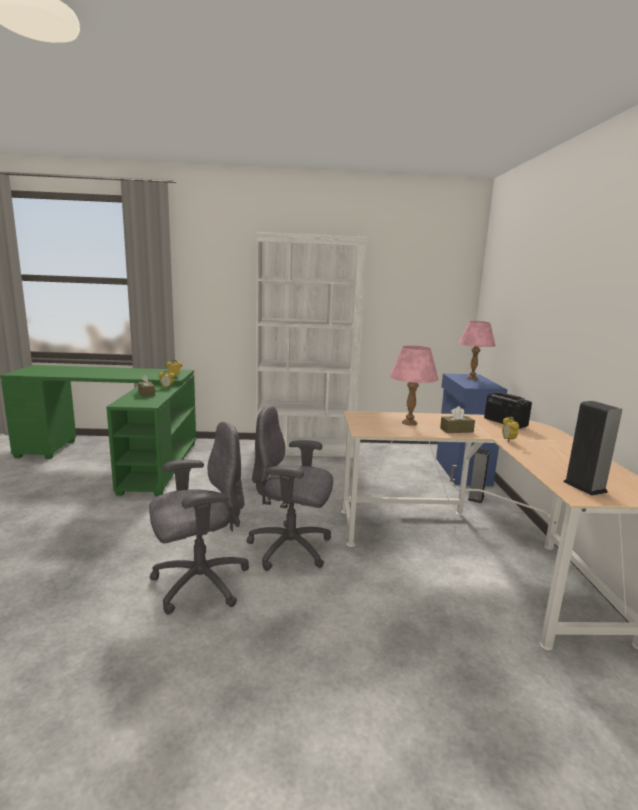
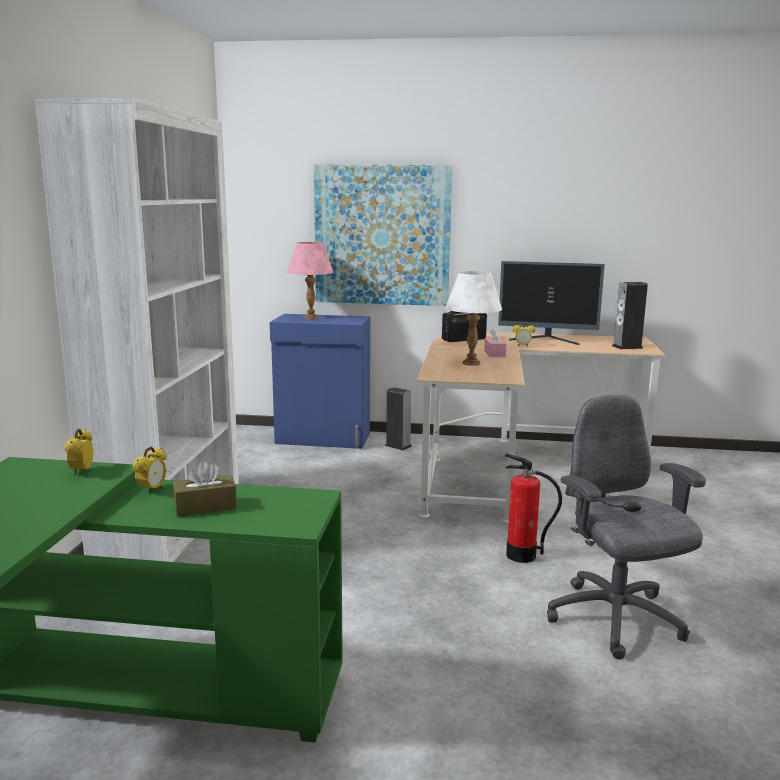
camera: 80 degrees left, 0 degrees up
(291, 548) = (521, 555): grey office chair -> fire extinguisher
(409, 423) = (471, 363): pink table lamp -> white table lamp
(456, 430) = (494, 354): brown tissue box -> pink tissue box
(528, 322) = (382, 235): none -> picture
(557, 451) = (547, 340): none -> monitor

